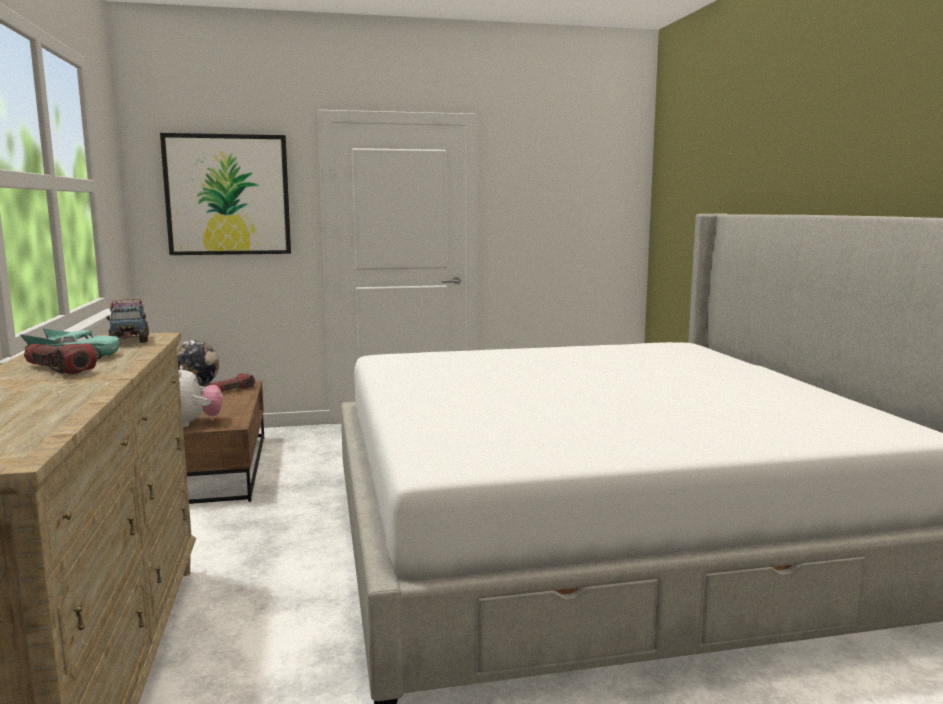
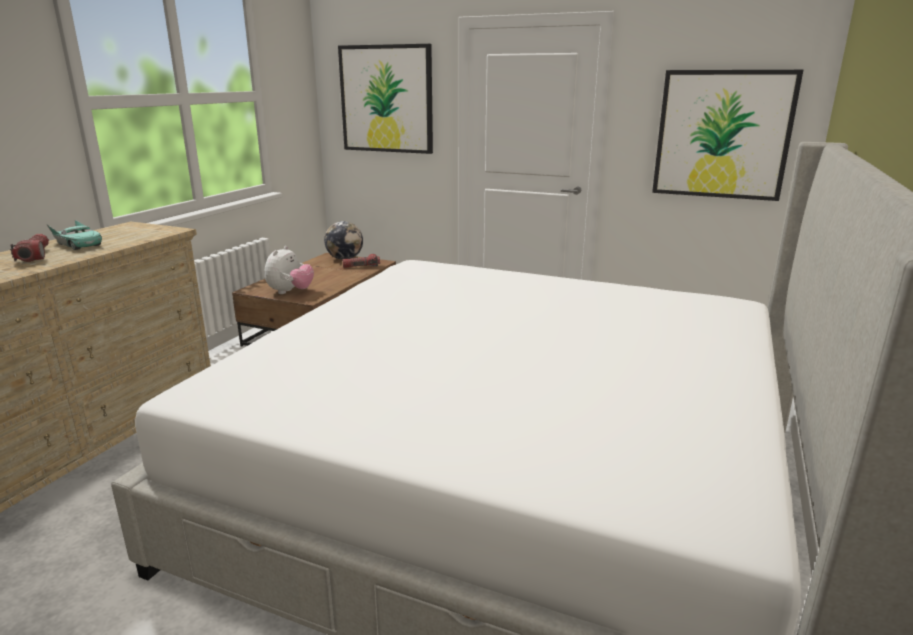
camera: 35 degrees right, 10 degrees up
(130, 340) = (146, 233): toy truck -> none
(576, 221) = (722, 135): none -> picture

